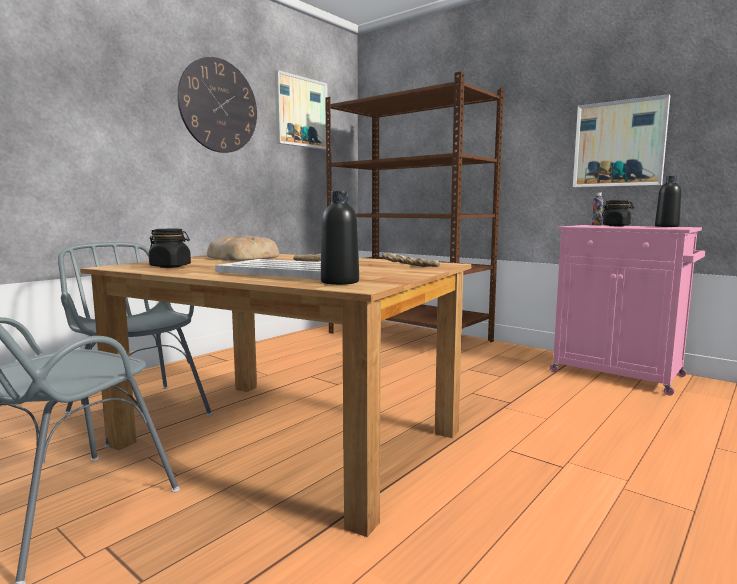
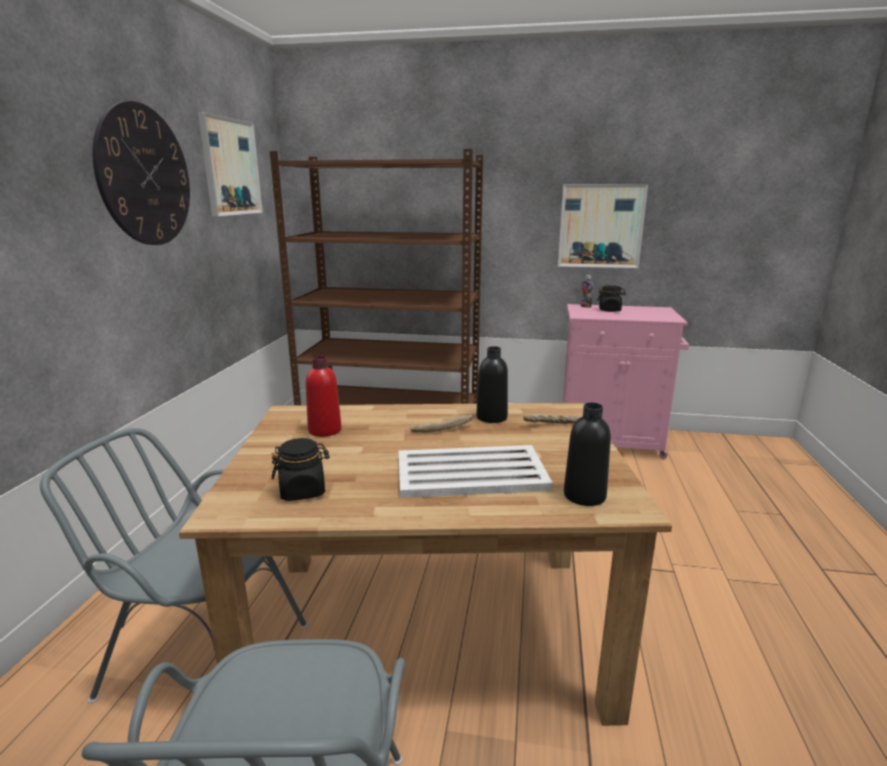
camera: 30 degrees left, 10 degrees up
(243, 257) = (325, 430): bread -> red bottle
(666, 226) = (648, 309): black bottle -> black bottle (491, 417)

